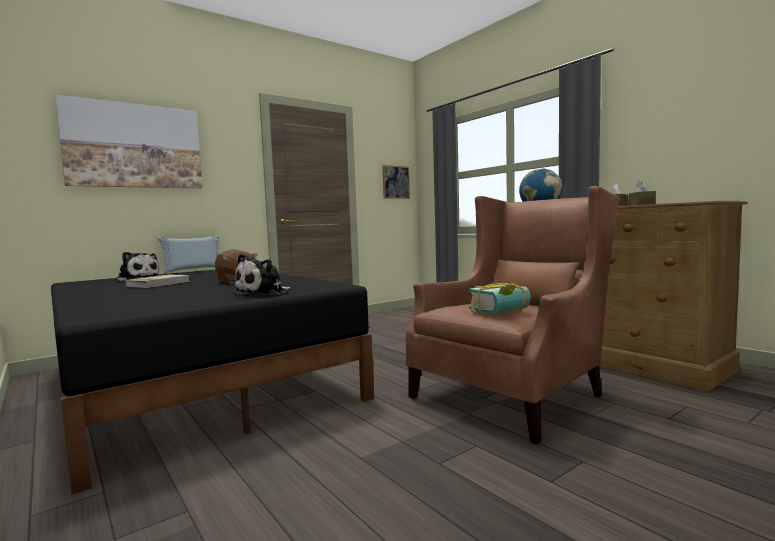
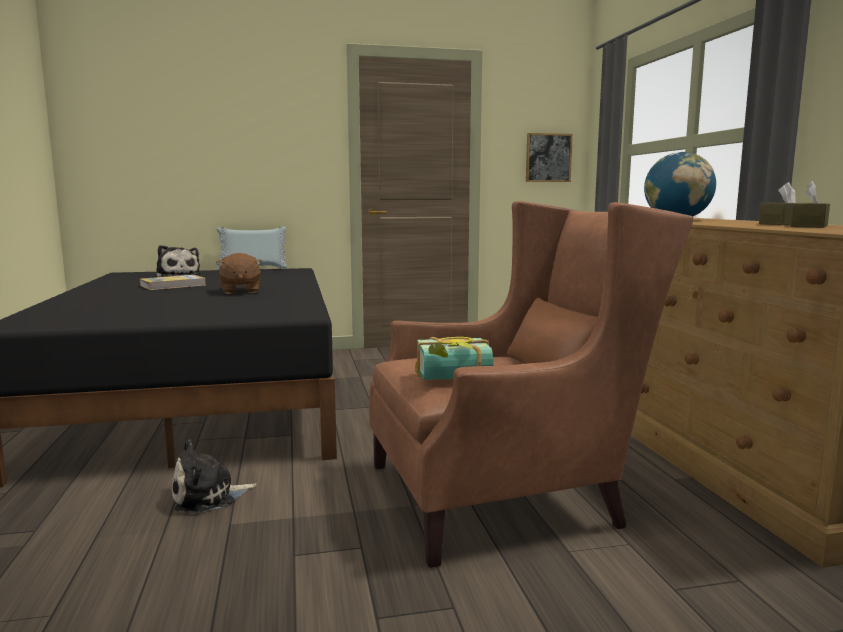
camera: 25 degrees right, 5 degrees up
(134, 146) = (194, 122): picture -> none
(264, 293) = (211, 313): plush toy -> plush toy (208, 497)

